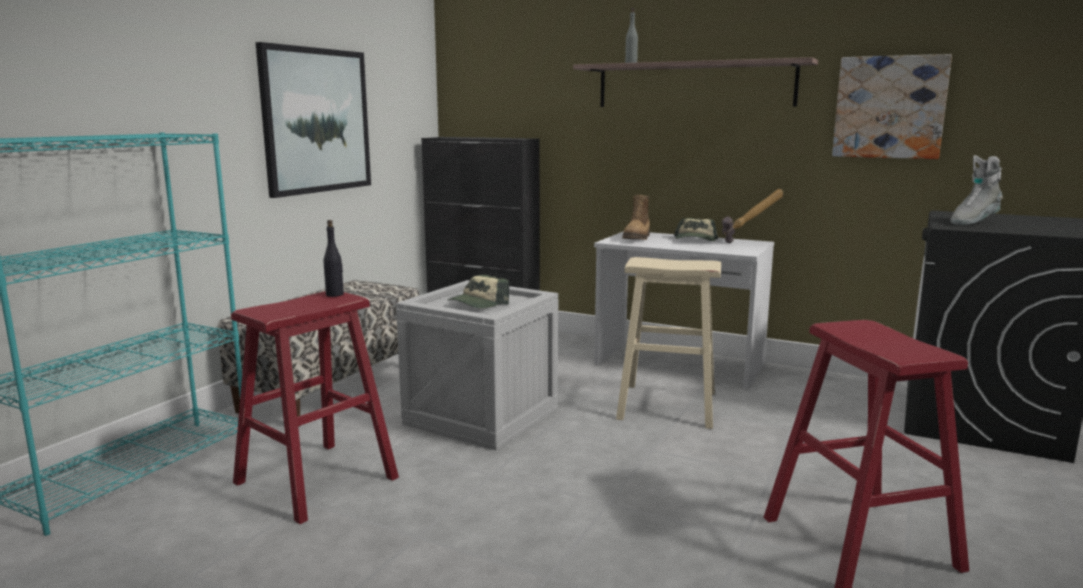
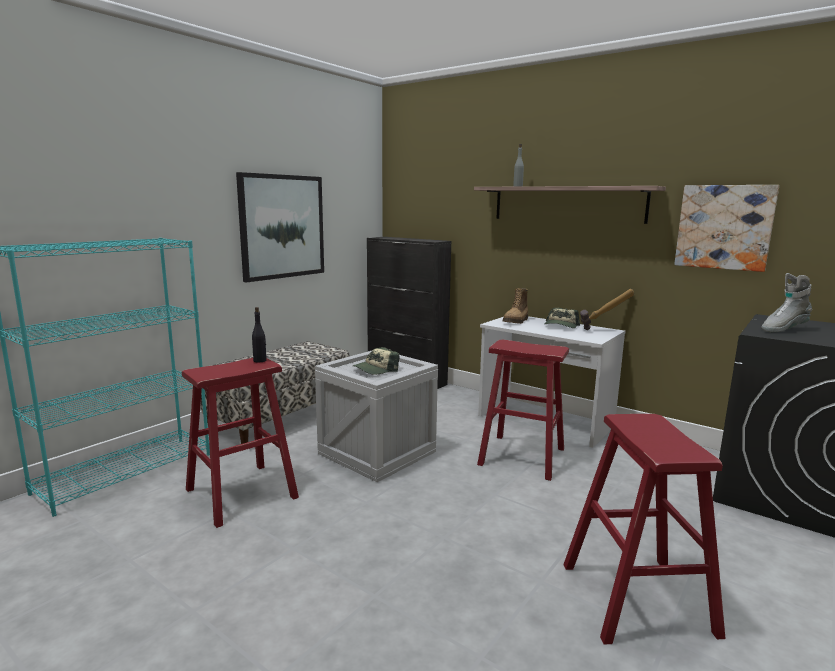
camera: 10 degrees right, 0 degrees up
(667, 405) = (522, 456): beige stool -> red stool

